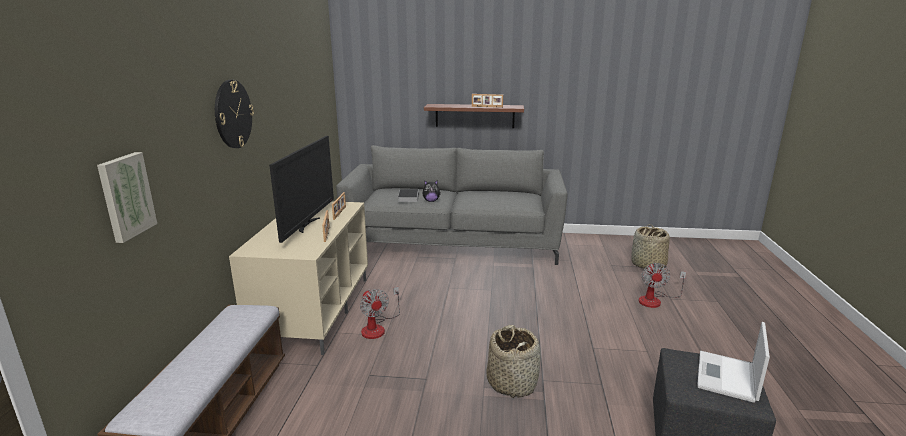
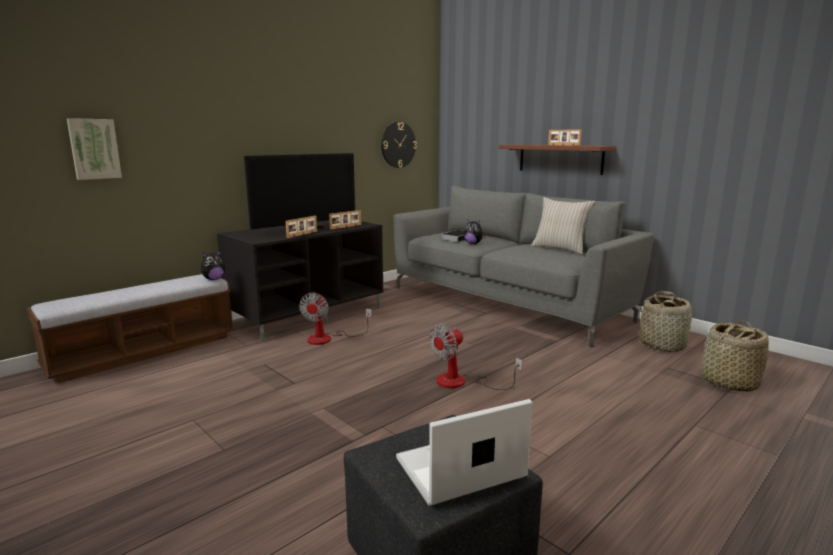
camera: 40 degrees right, 5 degrees down
(233, 114) = (249, 117): wall clock -> wall clock (398, 145)
(262, 309) = (213, 279): none -> plush toy
(313, 310) = (308, 314): beige tv stand -> black tv stand
(500, 192) = (560, 249): none -> beige pillow
(512, 383) = (352, 416): basket -> basket (662, 345)
(655, 300) = (665, 417): fan -> fan (461, 382)

